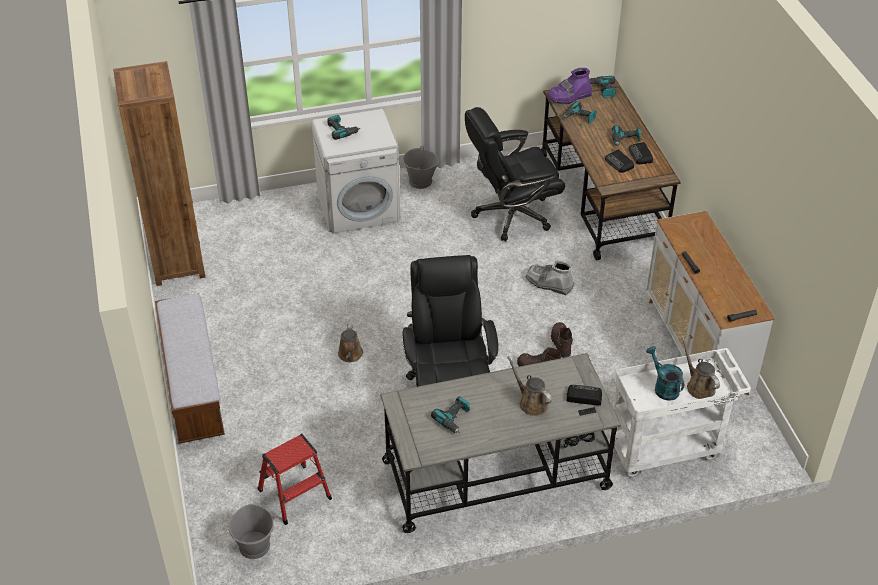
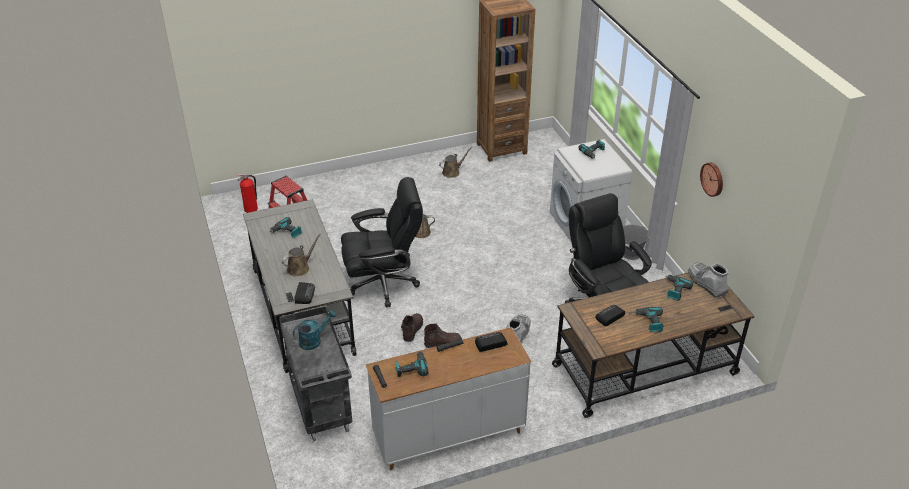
camera: 85 degrees right, 5 degrees down
(193, 386) = (384, 170): bench -> none
(255, 546) = (251, 209): grey bucket -> fire extinguisher
(498, 24) = (713, 179): none -> wall clock
(569, 97) = (707, 283): purple boot -> grey boot
(603, 89) = (730, 306): power drill -> power drill (411, 368)
(640, 156) = (627, 332): radio -> radio (490, 343)
(668, 452) = (322, 410): white cart -> black cart
(698, 386) = (314, 362): brown watering can -> brown watering can (452, 172)

